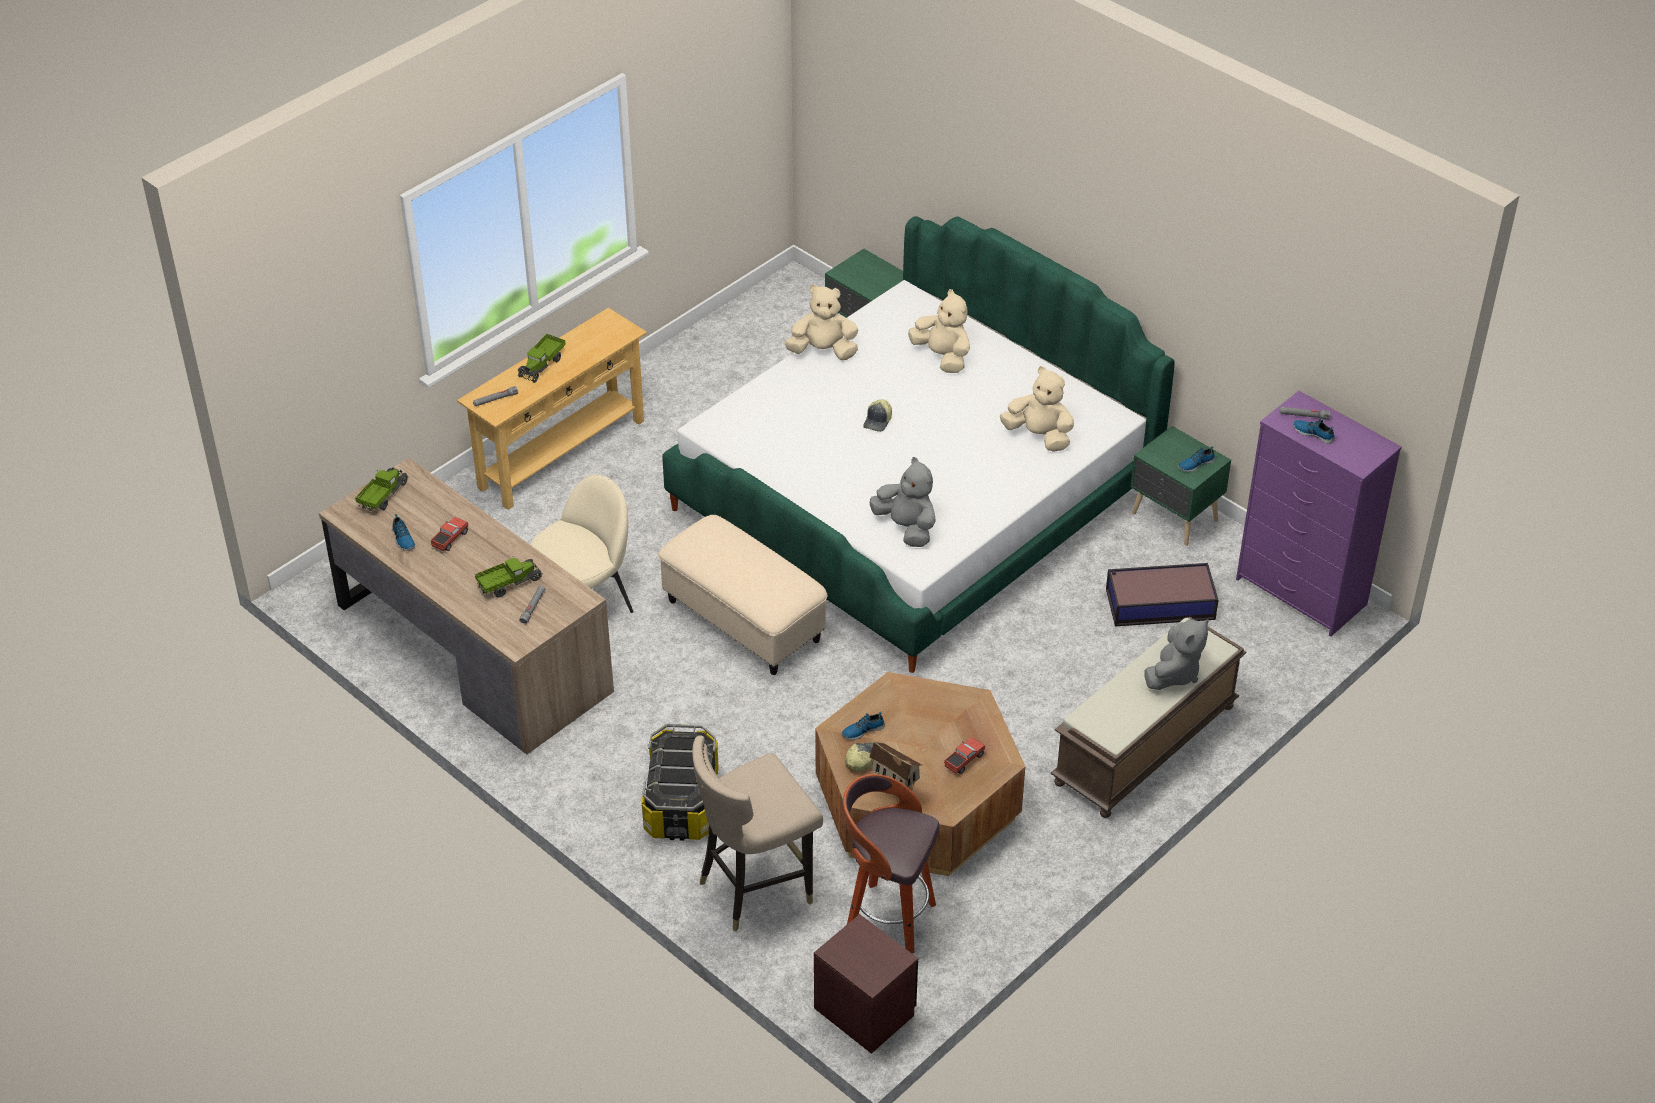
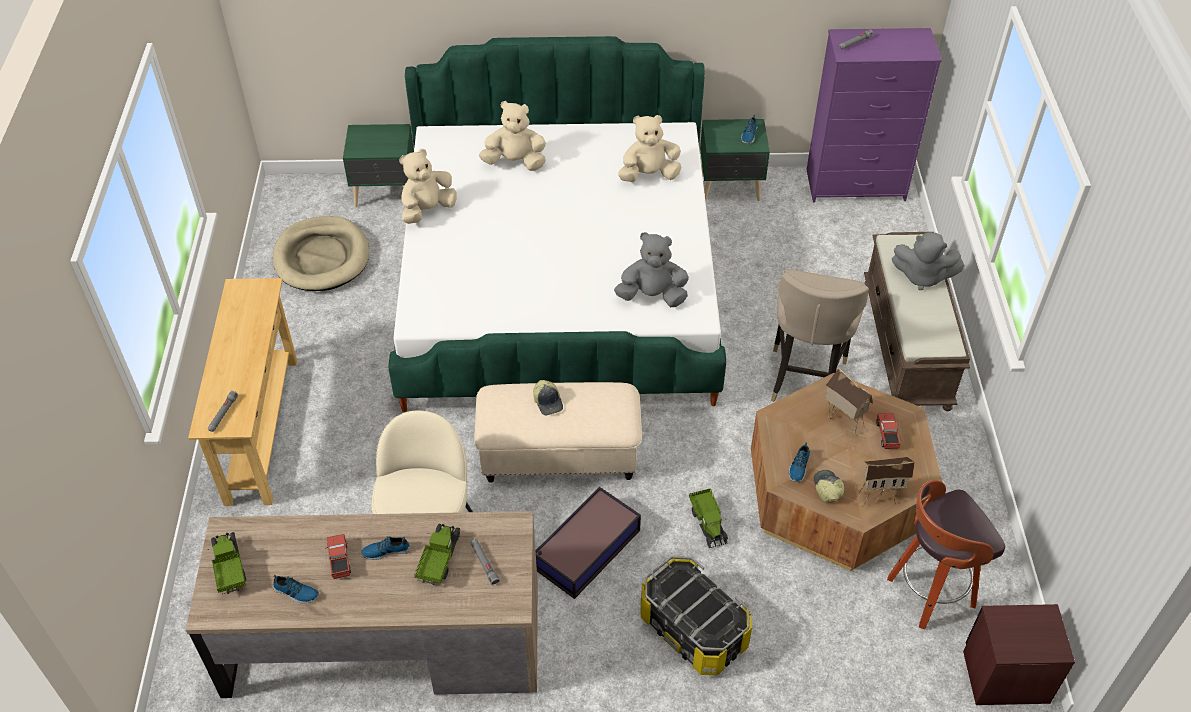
camera: 45 degrees left, 5 degrees up
(542, 366) = (229, 360): toy truck -> toy truck (708, 523)
(755, 355) = (322, 257): none -> beige dog bed
(755, 887) = (824, 649): beige stool -> beige stool (805, 378)
(878, 421) = (532, 234): cap -> cap (548, 402)
(944, 726) = (842, 421): none -> toy house
(1158, 604) = (793, 248): storage box -> storage box (585, 550)
(1174, 673) = (922, 276): grey plush toy -> grey plush toy turned 120 degrees clockwise
(1313, 433) = (875, 50): shoe -> shoe (386, 550)

